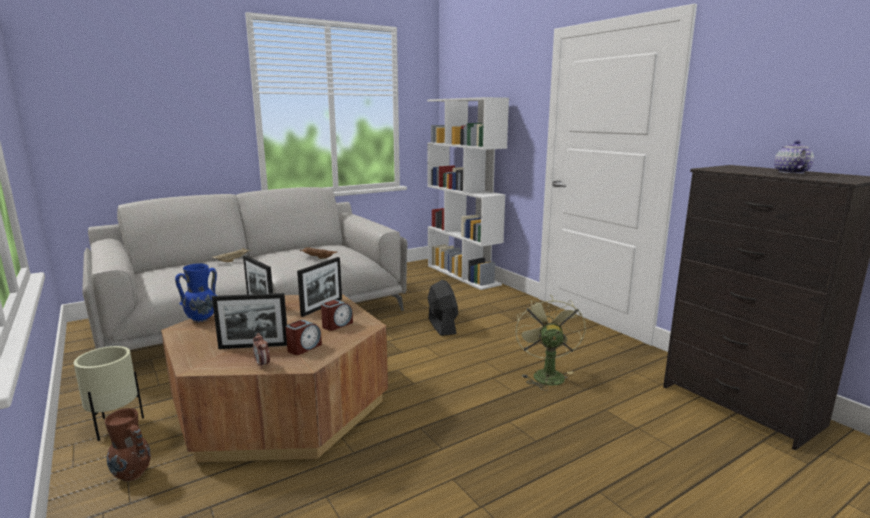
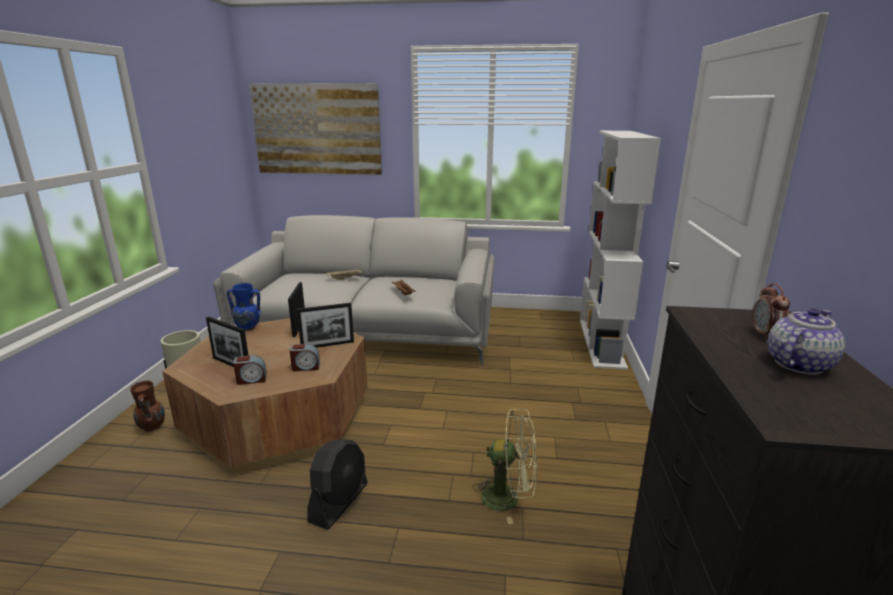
camera: 40 degrees right, 5 degrees up
(134, 98) = (317, 129): none -> picture
(262, 365) = (208, 383): alarm clock -> alarm clock (765, 335)
(442, 326) = (492, 395): black fan -> black fan (339, 502)
(546, 374) = (508, 498): green fan -> green fan turned 60 degrees clockwise

